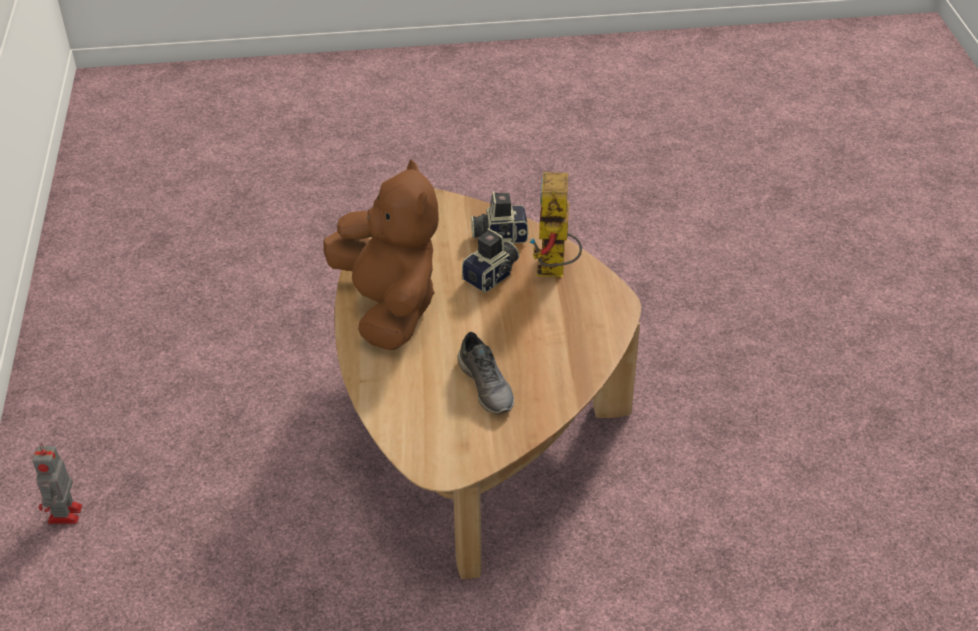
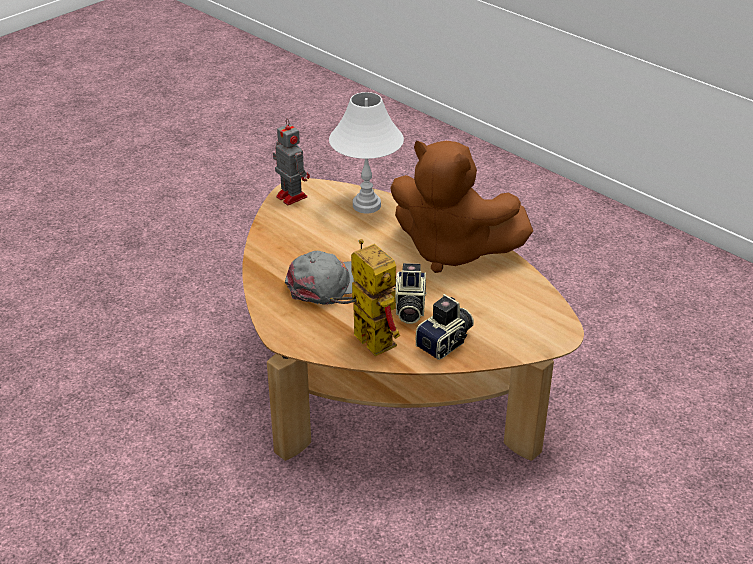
camera: 140 degrees right, 5 degrees down
(64, 516) = (550, 209): toy robot -> toy robot (290, 196)
(397, 402) = (367, 205): none -> white table lamp
(487, 385) = (321, 239): grey shoe -> none
(534, 333) = (328, 284): none -> grey cap

